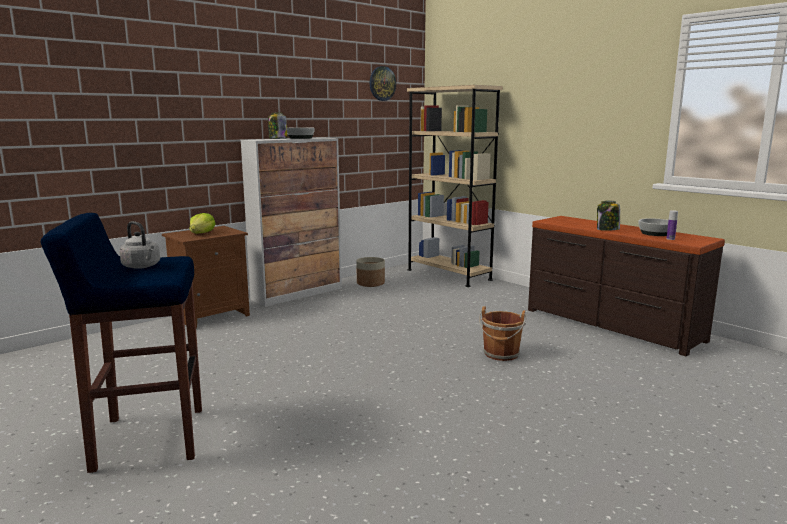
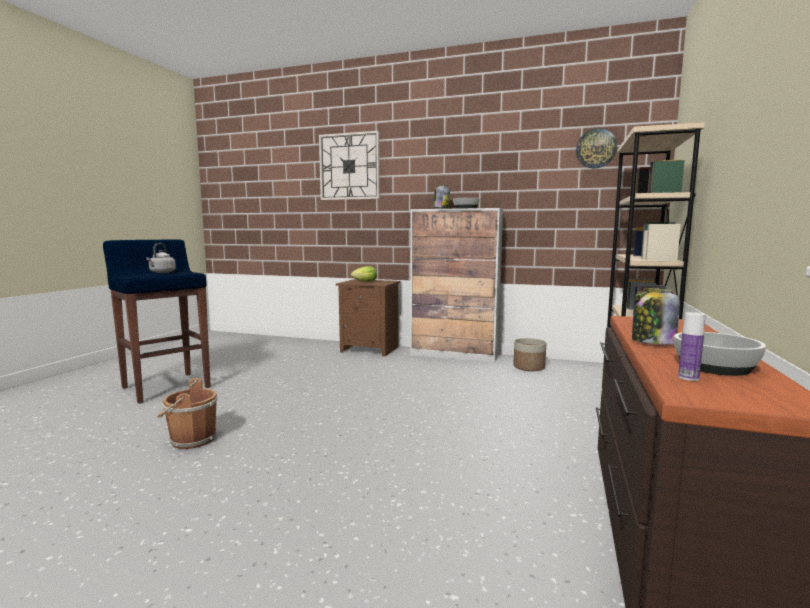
camera: 60 degrees right, 5 degrees down
(141, 80) = (349, 166): none -> wall clock
(501, 354) = (419, 463): brown bucket -> brown bucket (191, 440)

